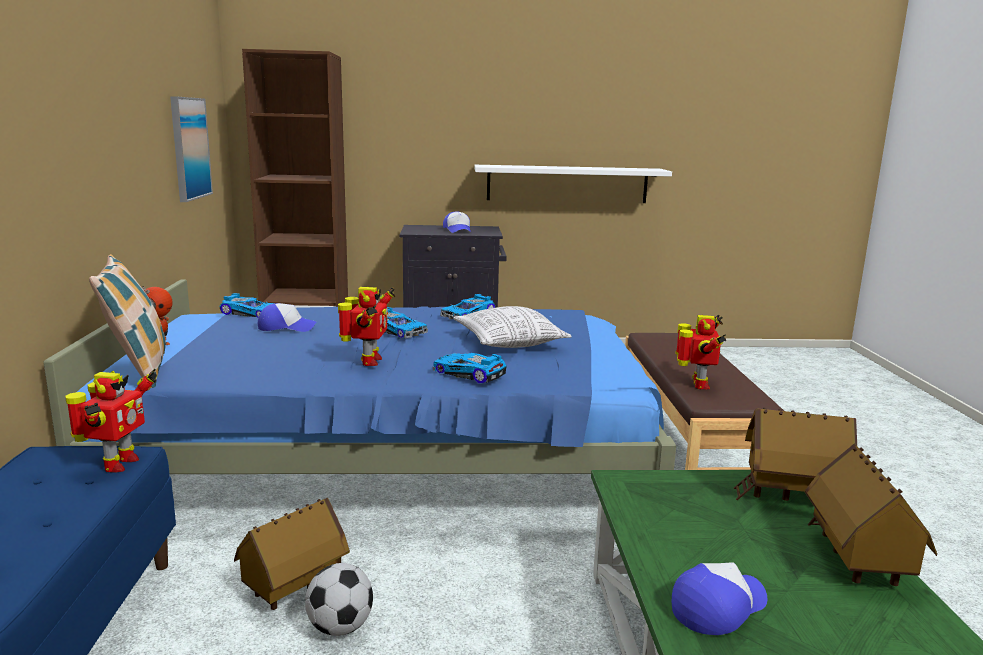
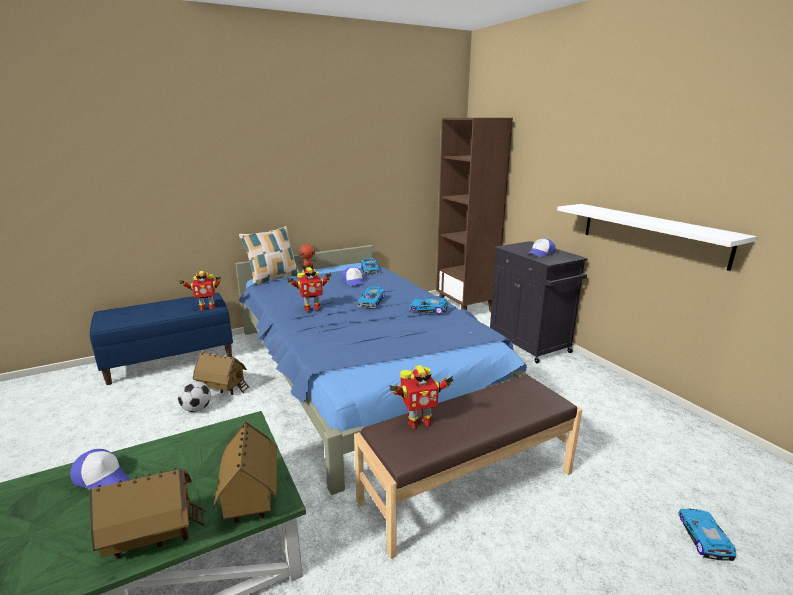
camera: 65 degrees right, 5 degrees up
(189, 148) = (402, 176): picture -> none
(468, 373) = (311, 333): toy car -> toy car (703, 537)
(509, 343) = (386, 332): pillow -> none

